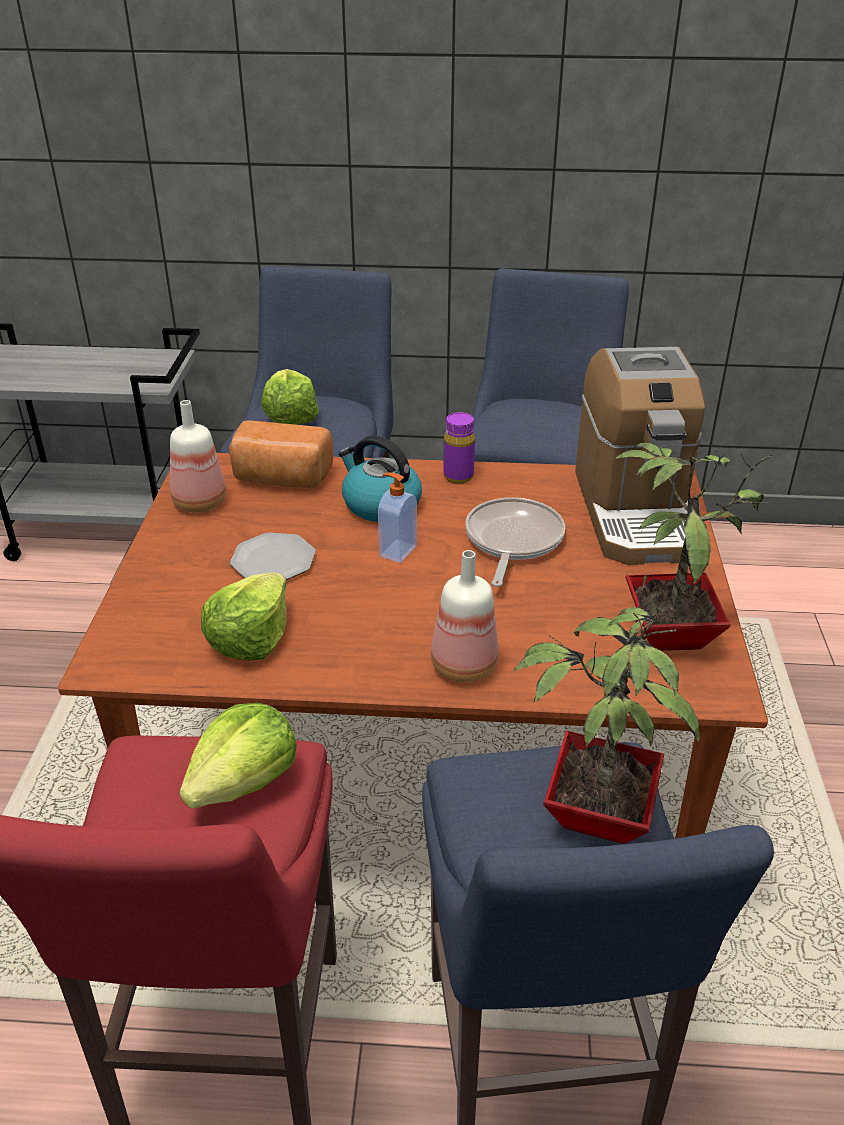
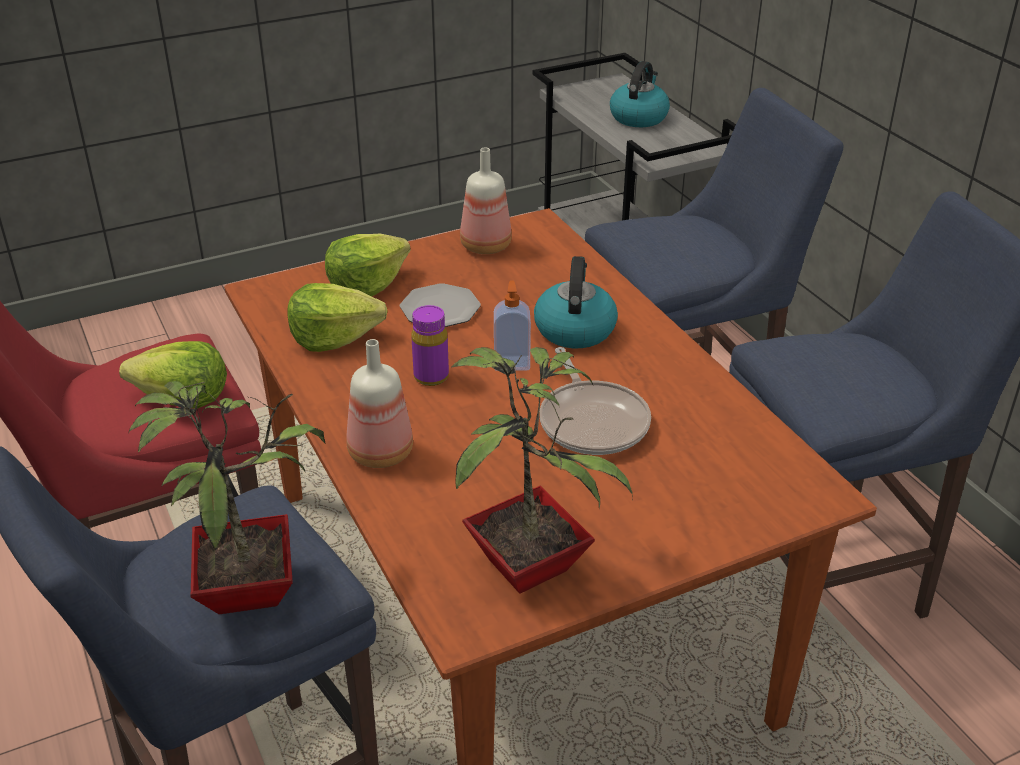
camera: 60 degrees right, 0 degrees up
(74, 365) = (638, 117): none -> kettle
(281, 478) = (560, 267): bread -> none
(290, 416) = (669, 234): lettuce -> lettuce (366, 284)
(458, 476) = (669, 354): purple bottle -> purple bottle (431, 377)
(512, 541) = (592, 421): frying pan -> frying pan turned 90 degrees clockwise
(636, 511) = (731, 486): coffee machine -> none

